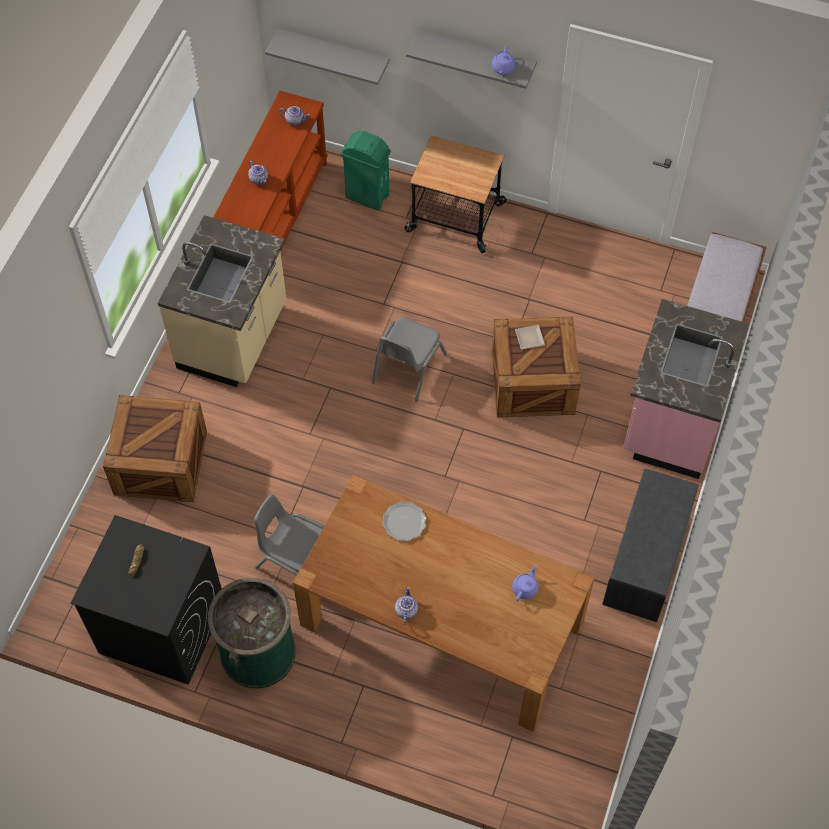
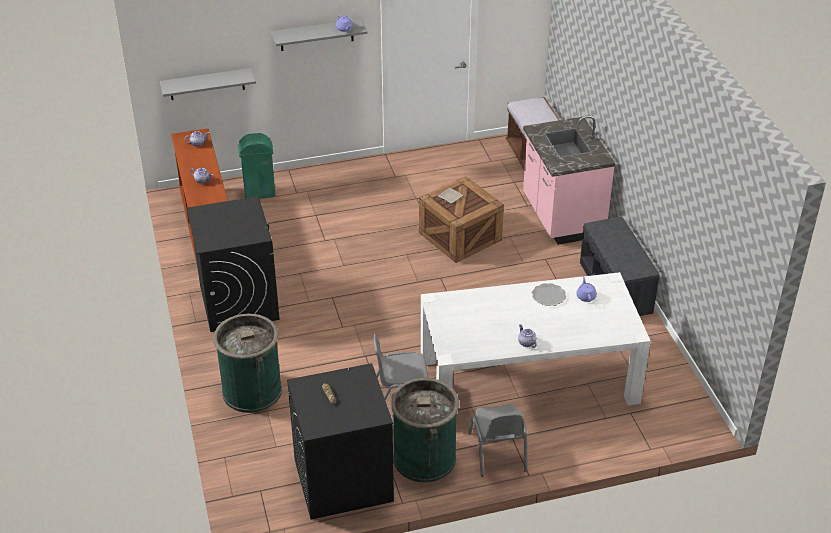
camera: 35 degrees left, 20 degrees down
(162, 462) = (252, 390): crate -> green trash can
(234, 337) = (238, 302): beige counter -> black washing machine
(404, 522) = (478, 301): plate -> plate (549, 296)
(408, 368) = (374, 264): grey chair -> grey chair (497, 452)
(442, 623) = (528, 379): brown dining table -> white dining table
(455, 217) = (329, 179): cart -> none

